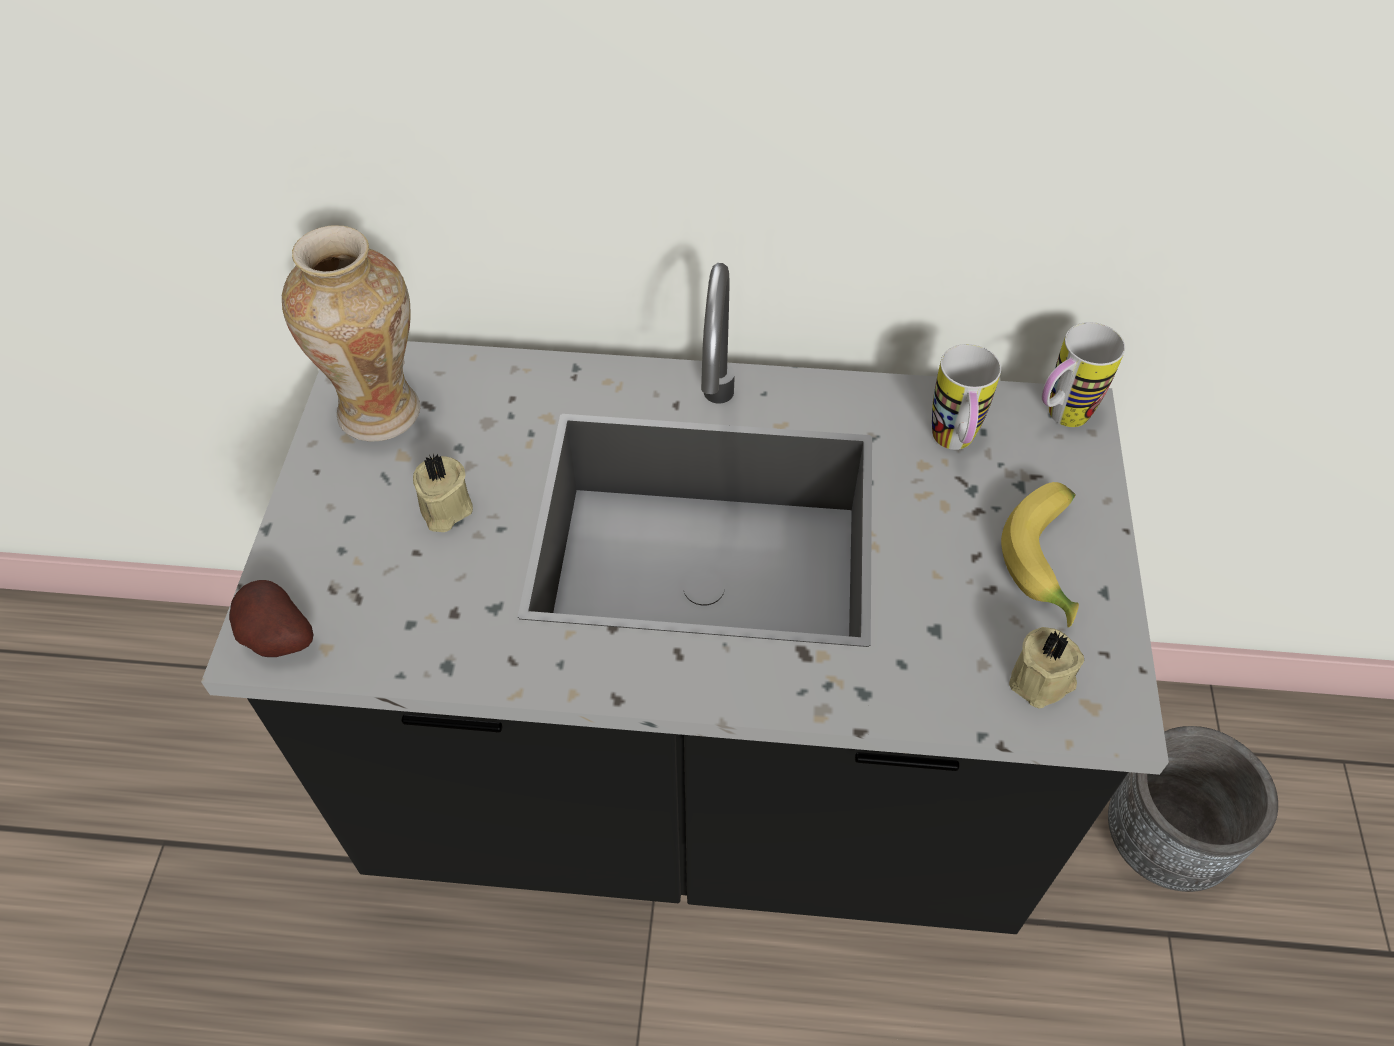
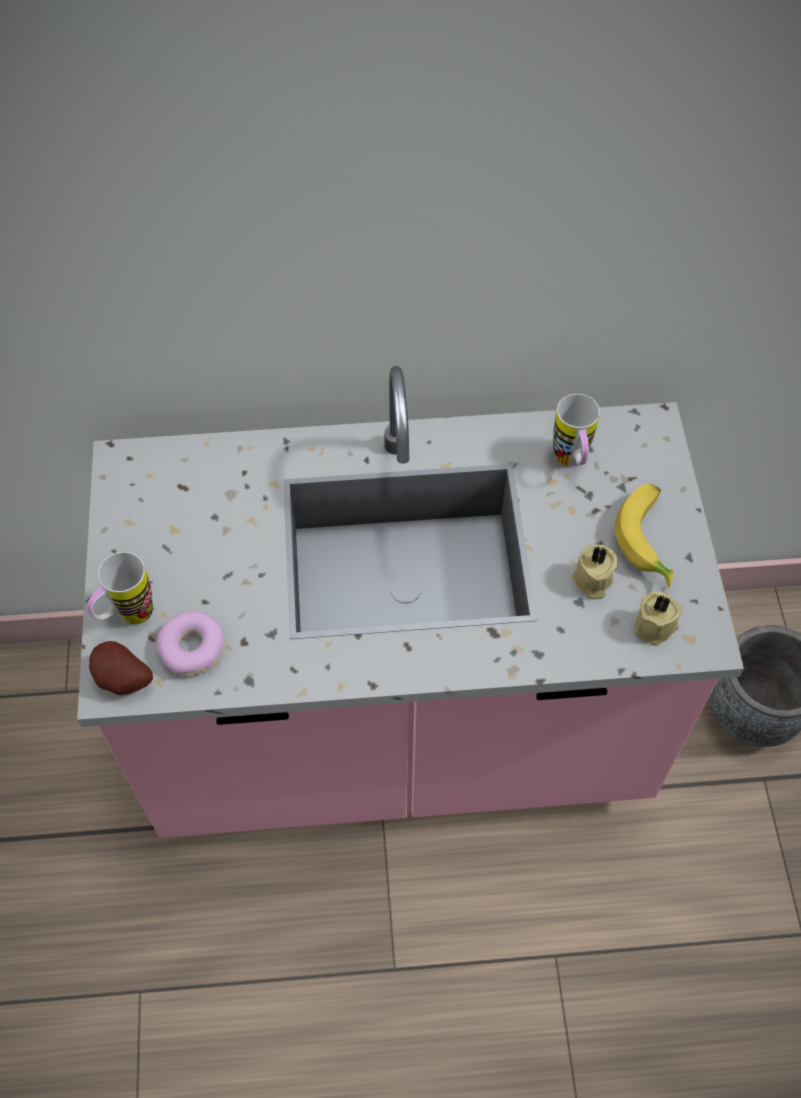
camera: 10 degrees left, 5 degrees up
(381, 410) = (149, 496): vase -> none
(383, 611) = (193, 648): none -> donut
(444, 509) = (216, 566): beige candle -> beige candle (592, 581)
(697, 792) = (400, 733): black counter -> pink counter
(1058, 418) = (642, 431): mug -> mug (127, 617)

